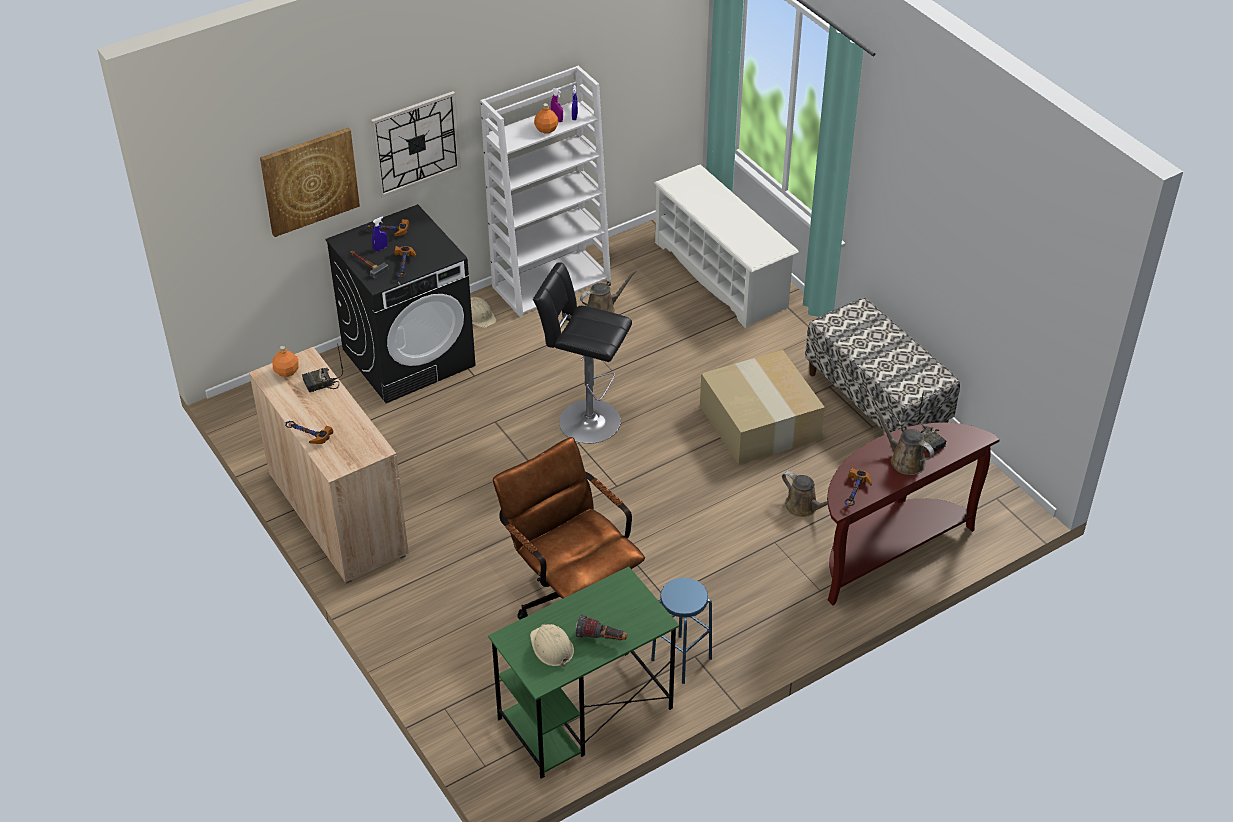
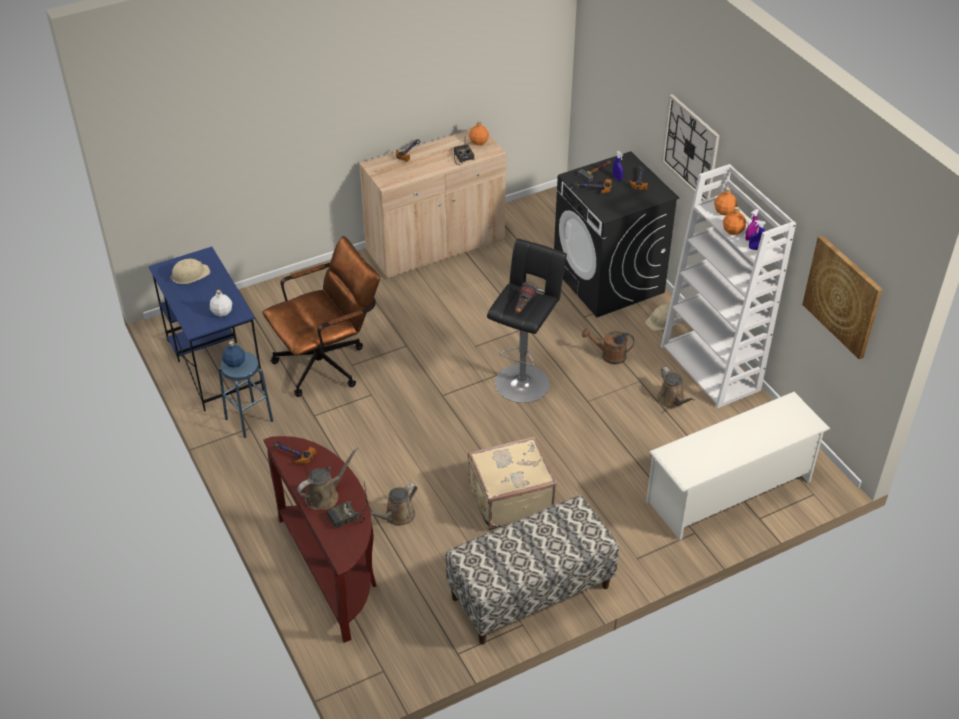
camera: 95 degrees right, 0 degrees up
(309, 181) = (635, 97): picture -> picture (843, 296)
(513, 134) = (724, 211): none -> orange bottle
(539, 355) = (609, 356): none -> brown watering can
(584, 714) = (214, 364): green desk -> blue desk
(601, 638) = (189, 299): flashlight -> flashlight (523, 306)
(624, 599) = (222, 312): none -> white bottle
(683, 599) = (234, 362): none -> blue bottle
(761, 423) = (509, 499): cardboard box -> beige suitcase

